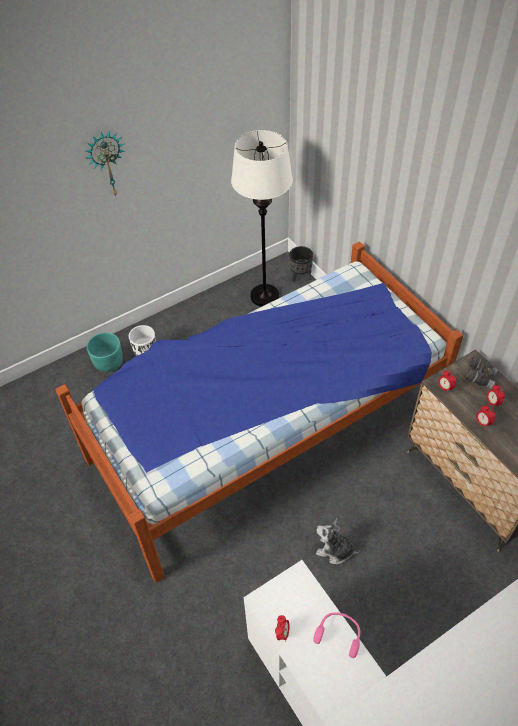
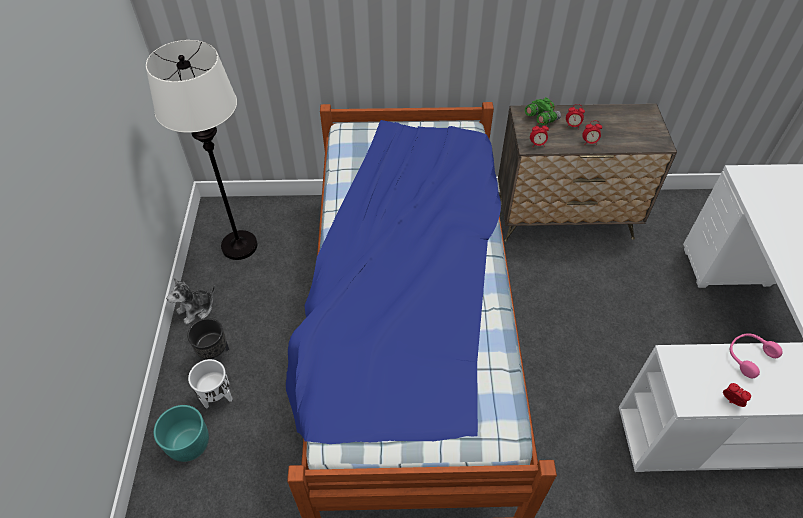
camera: 60 degrees left, 0 degrees up
(107, 164) = (48, 193): wall clock -> none
(300, 277) = (244, 205): black planter -> black planter (215, 355)
(334, 550) = (573, 349): plush toy -> plush toy (196, 309)
(479, 377) = (541, 119): grey binoculars -> green binoculars

